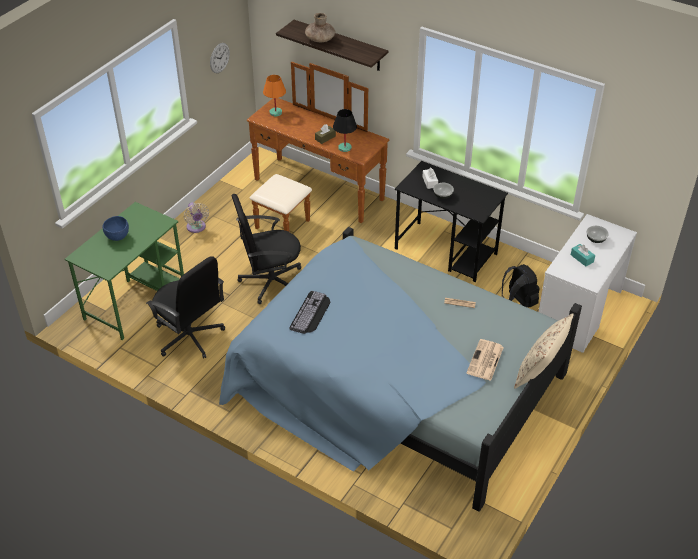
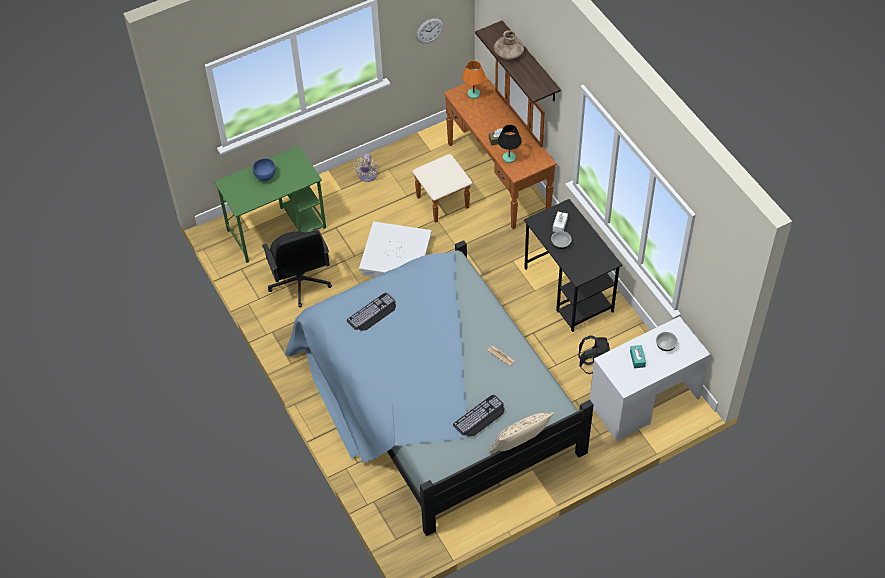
camera: 30 degrees right, 10 degrees up
(270, 281) = (396, 256): black office chair -> white storage box
(485, 361) = (480, 417): newspaper -> keyboard

